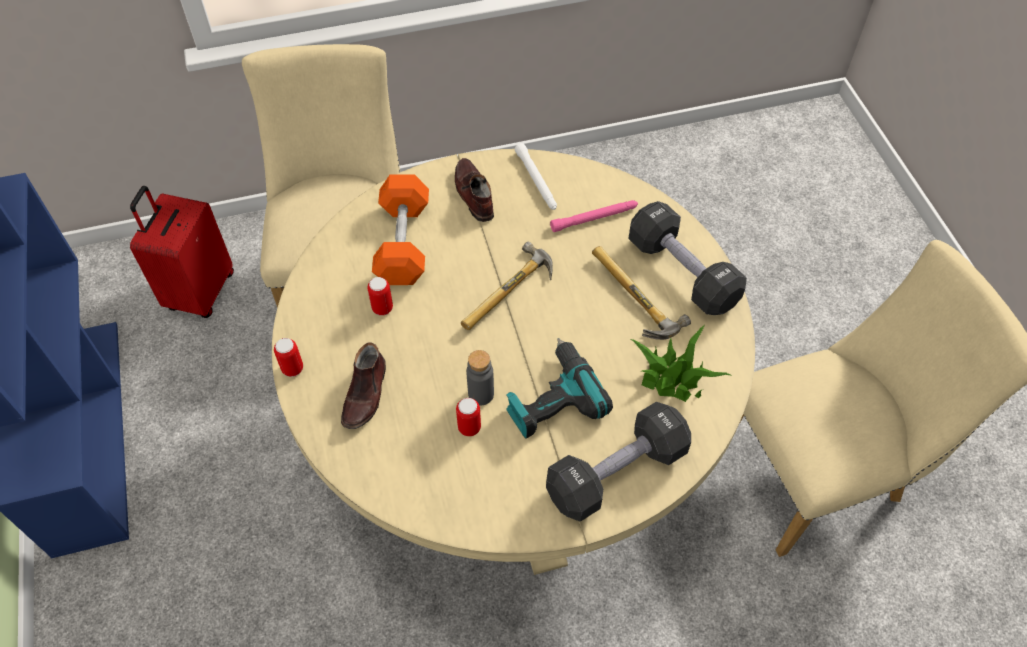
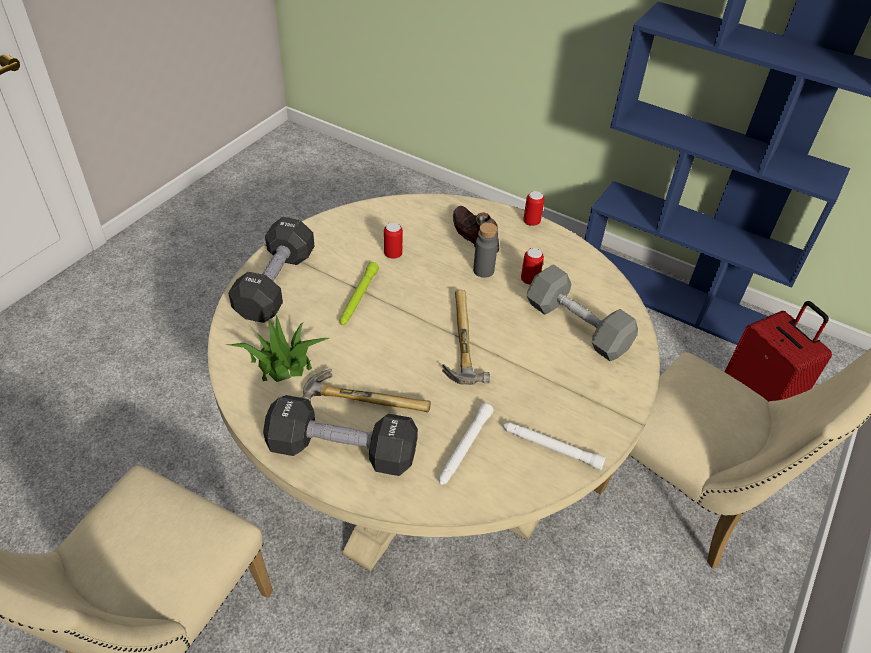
camera: 135 degrees right, 10 degrees down
(403, 243) = (577, 326): orange dumbbell -> grey dumbbell
(473, 194) = (582, 398): brown shoe -> none
(481, 394) = (406, 274): grey bottle -> grey bottle (483, 270)
(552, 398) = (358, 298): power drill -> green flashlight
(594, 218) = (464, 448): pink flashlight -> white flashlight

